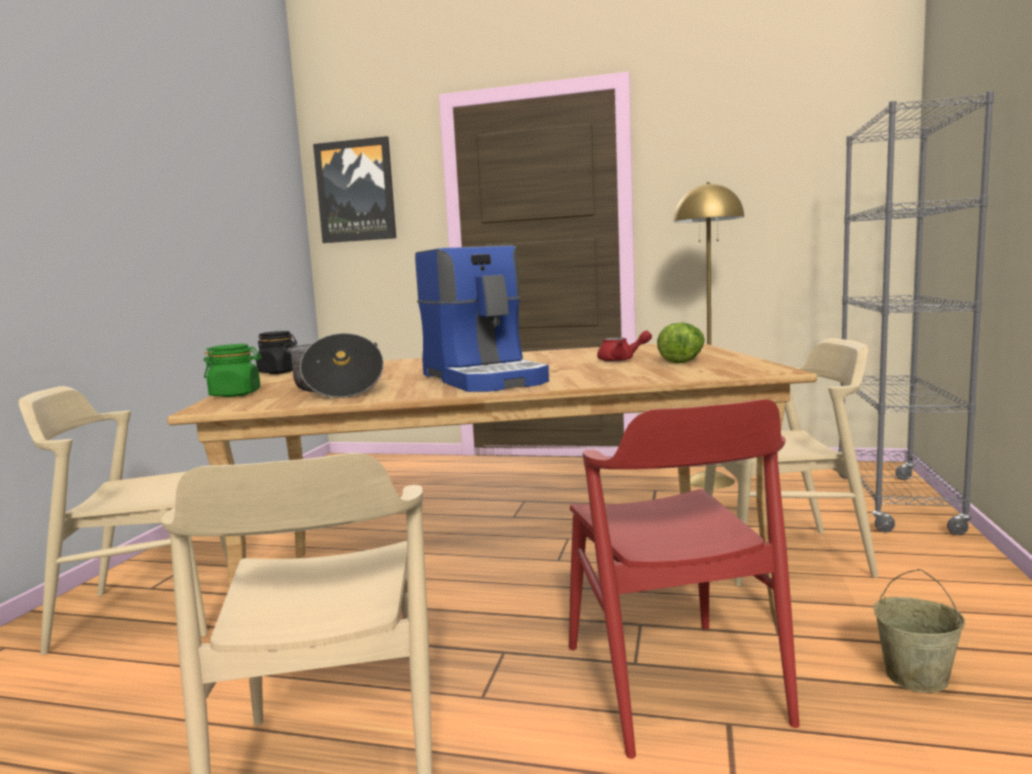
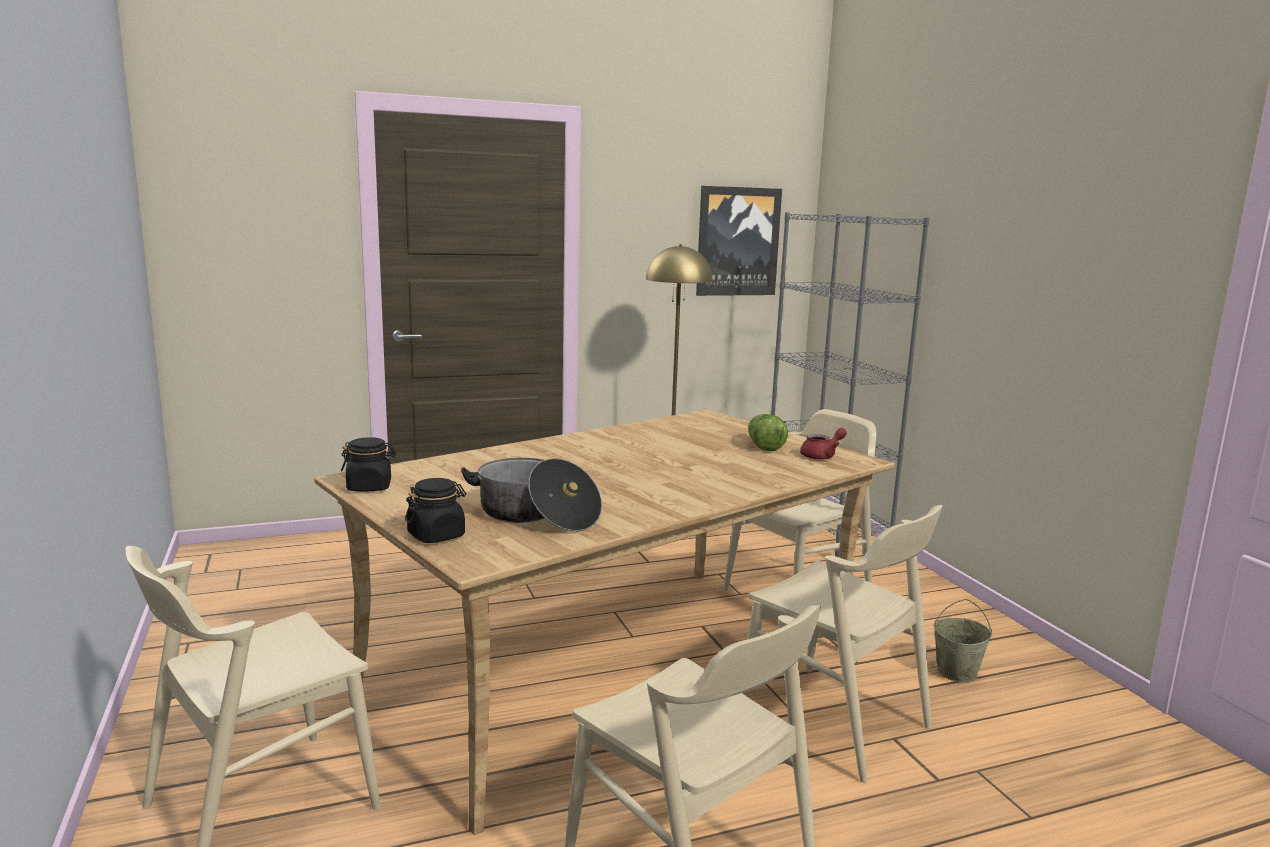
camera: 35 degrees left, 5 degrees up
(236, 394) = (436, 535): green jar -> black jar
(356, 191) = (228, 198): picture -> picture (737, 241)
(485, 378) = (652, 486): coffee machine -> none
(621, 360) = (710, 447): red teapot -> red teapot (822, 456)
(672, 683) = (833, 720): red chair -> beige chair

